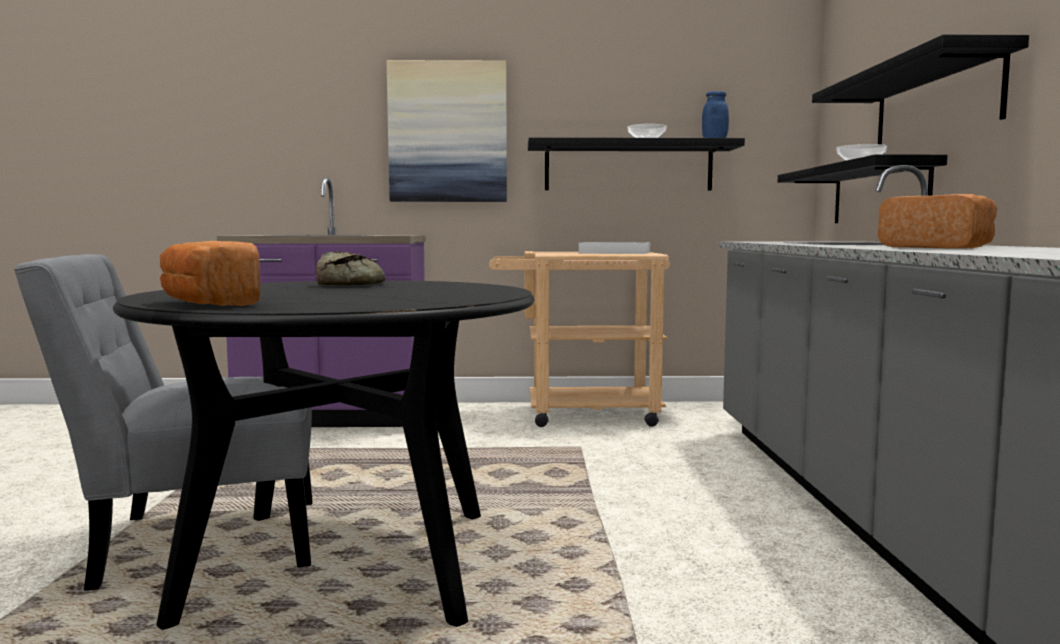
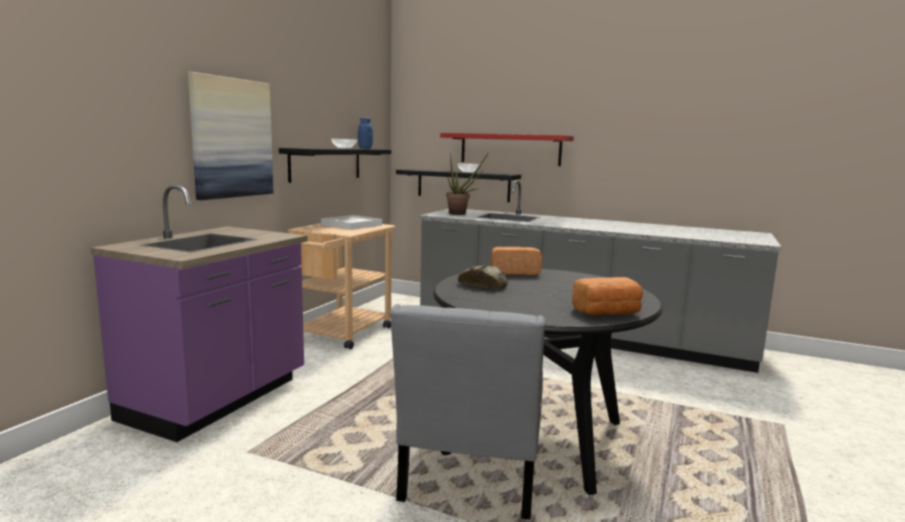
camera: 65 degrees left, 5 degrees up
(798, 241) = (461, 214): none -> potted plant
(935, 102) = (510, 149): black shelf -> red shelf
(938, 247) = (603, 226): bread -> bread (513, 272)

